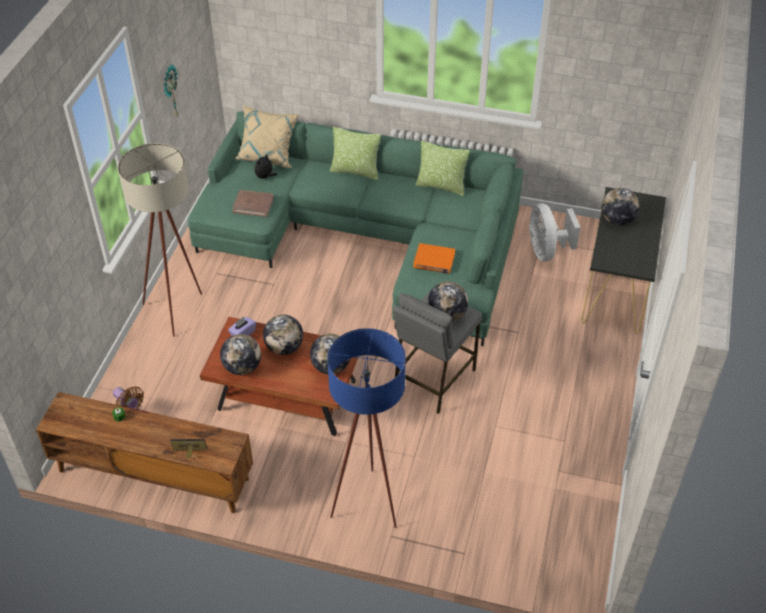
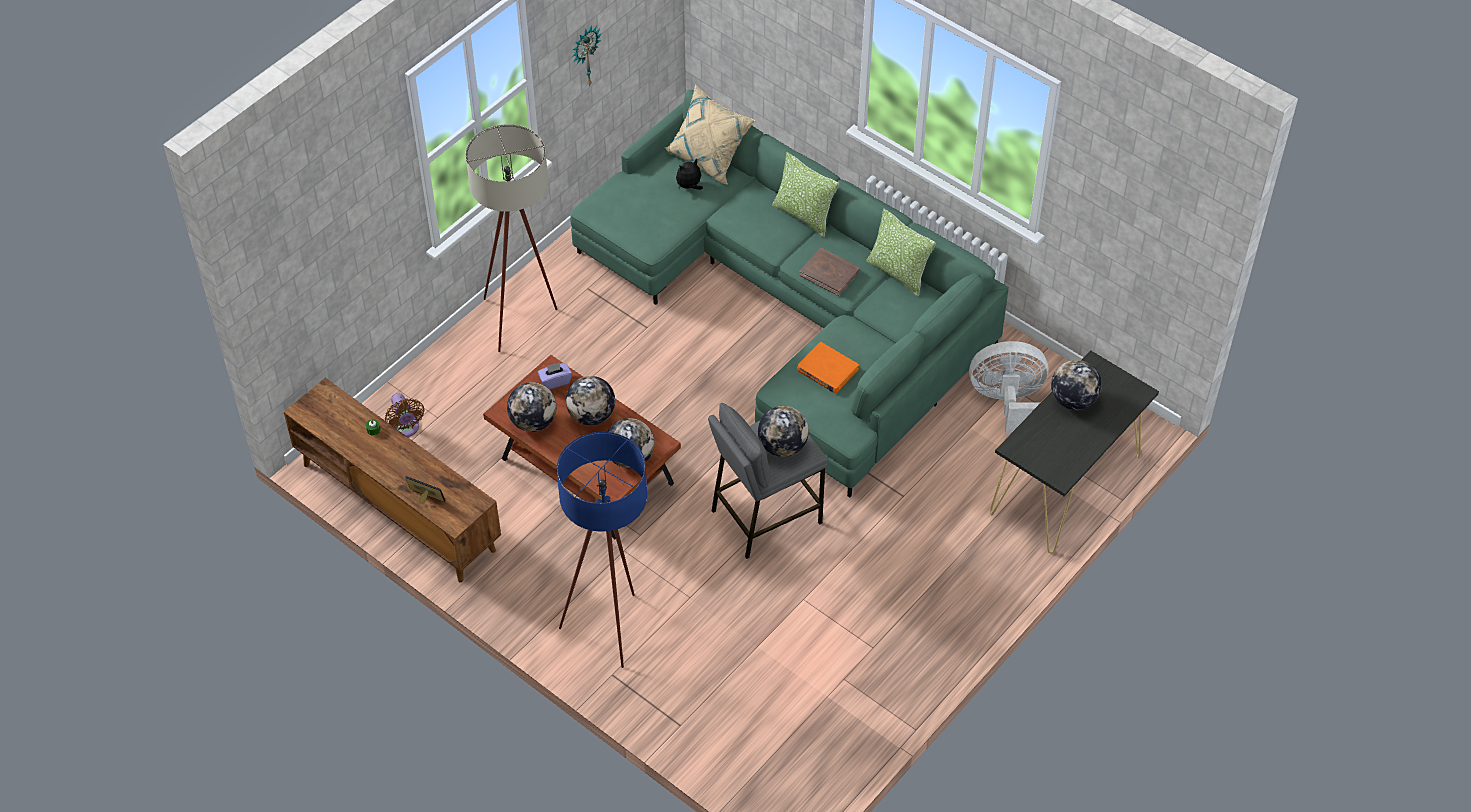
camera: 25 degrees right, 5 degrees up
(253, 205) = (655, 220): brown book -> brown book (829, 273)
(546, 250) = (1008, 403): white fan -> white fan turned 75 degrees clockwise

